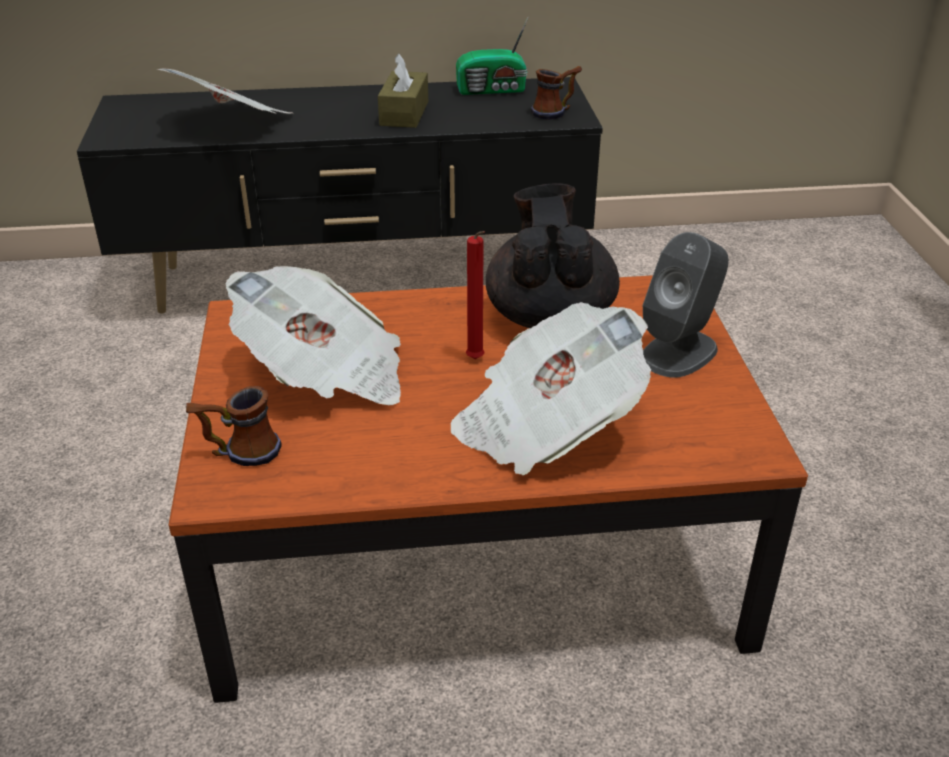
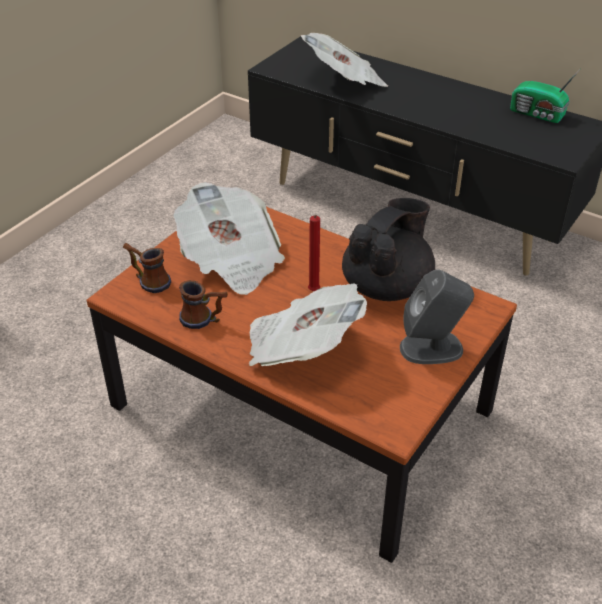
camera: 40 degrees right, 5 degrees up
(404, 113) = (455, 111): brown tissue box -> none
(555, 111) = (559, 147): mug -> mug (204, 320)

